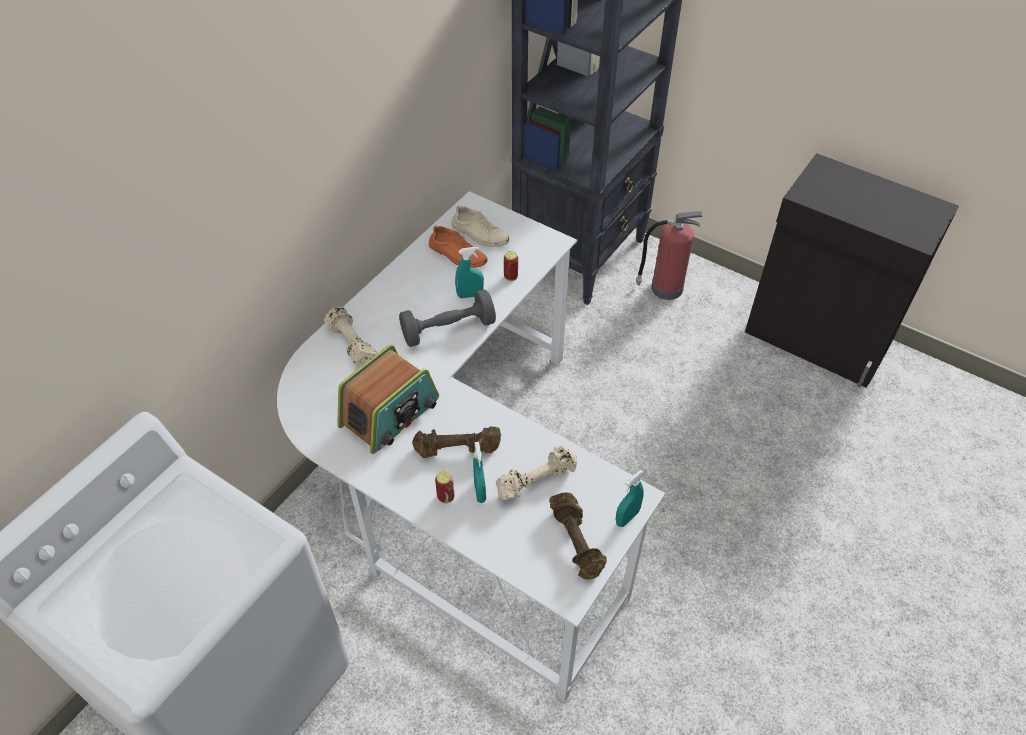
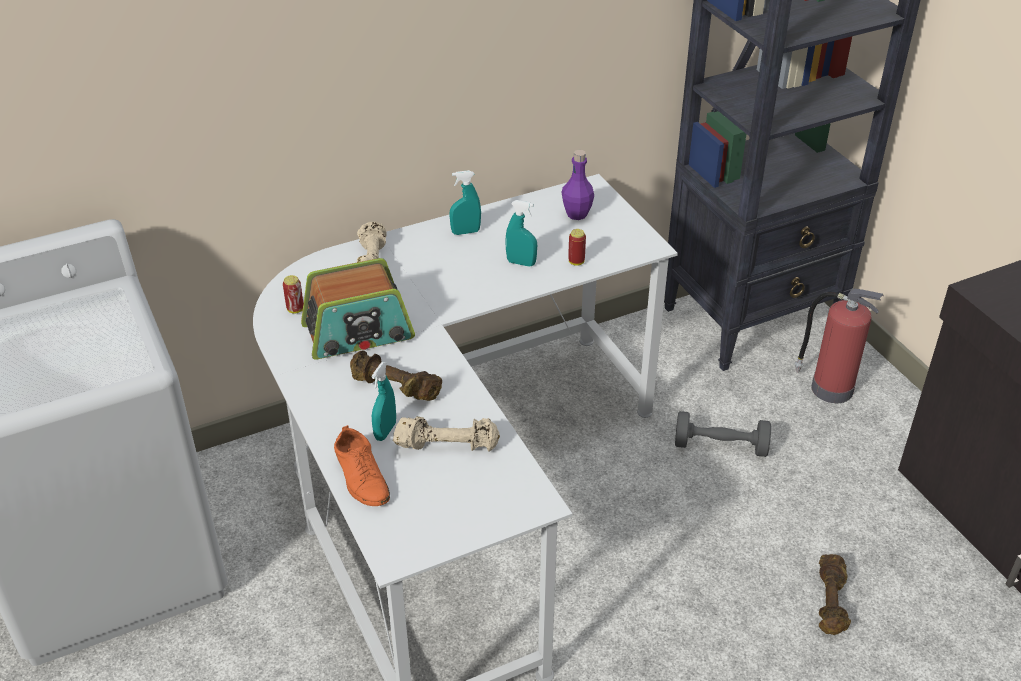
camera: 30 degrees right, 10 degrees down
(446, 497) = (349, 422): can -> can (295, 309)
(448, 329) = (474, 284): grey dumbbell -> grey dumbbell (720, 446)
(457, 254) = (538, 224): orange shoe -> orange shoe (361, 477)
(479, 234) = (577, 214): beige shoe -> purple bottle
(577, 542) = (442, 514): brown dumbbell -> brown dumbbell (831, 603)
(627, 517) = (512, 516): turquoise spray bottle -> turquoise spray bottle (465, 232)

